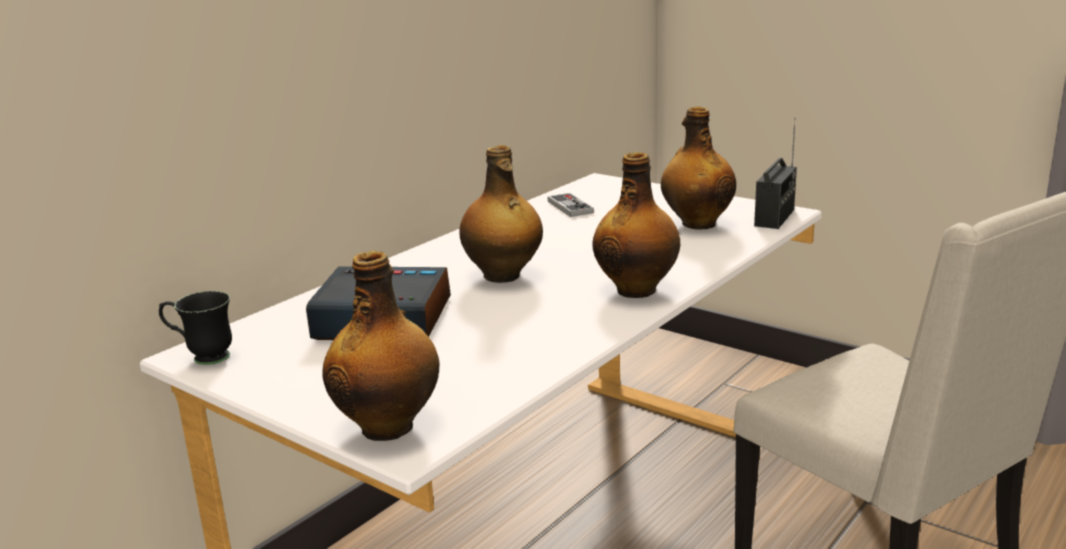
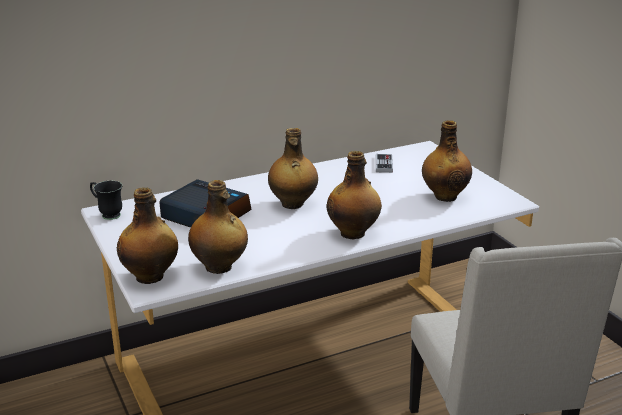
camera: 25 degrees right, 5 degrees up
(492, 382) = (219, 267): none -> bottle
(775, 218) = (499, 204): radio -> none

